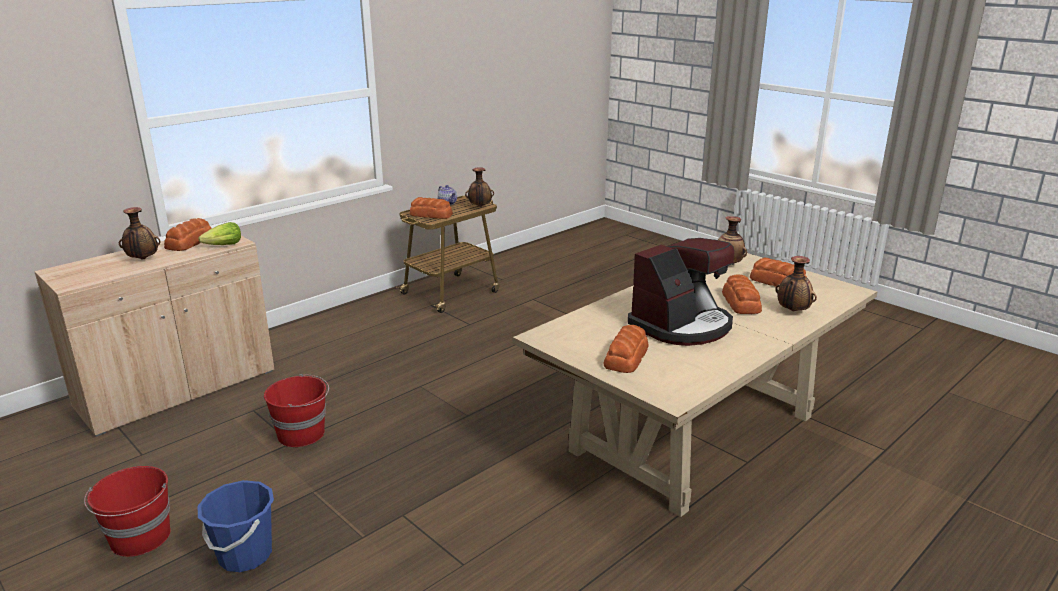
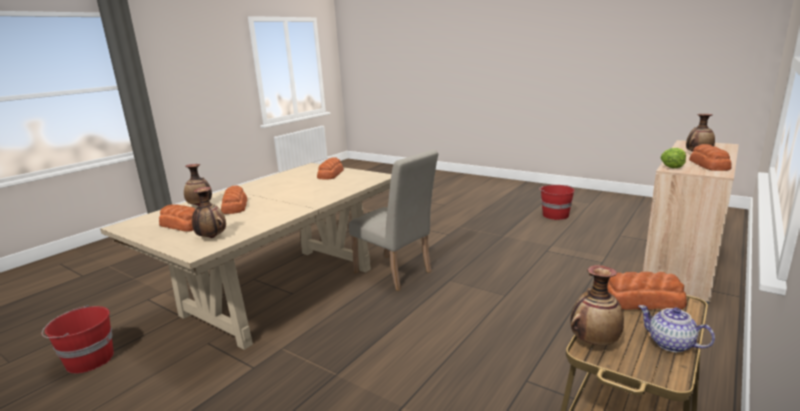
camera: 170 degrees right, 5 degrees down
(245, 555) = (503, 217): blue bucket -> none
(302, 433) = (547, 255): red bucket -> red bucket (89, 360)
(533, 436) = (396, 274): none -> beige chair
(682, 326) = (290, 189): coffee machine -> none

